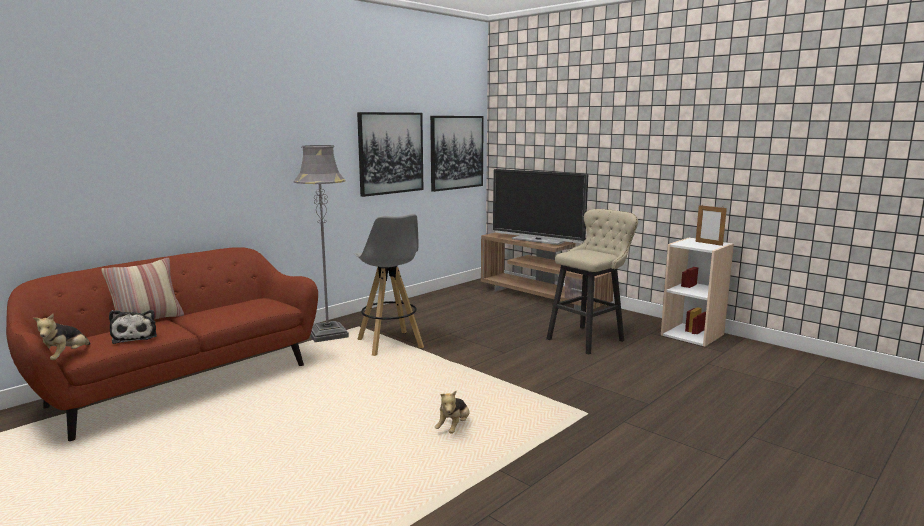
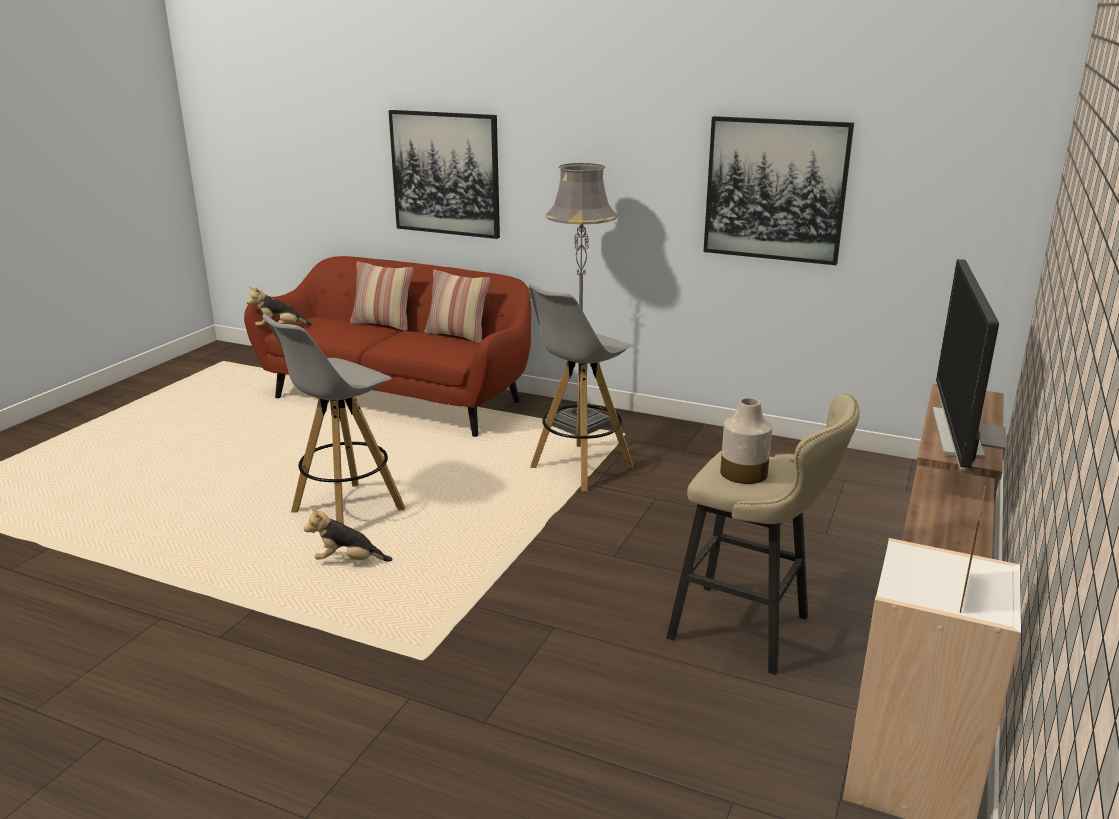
camera: 70 degrees right, 10 degrees up
(135, 336) = (334, 332): plush toy -> none
(228, 303) = (458, 335): none -> pillow
(373, 423) = (345, 511): none -> grey stool
(456, 152) = (947, 208): picture -> picture (445, 173)
(591, 254) = (744, 473): none -> beige vase

